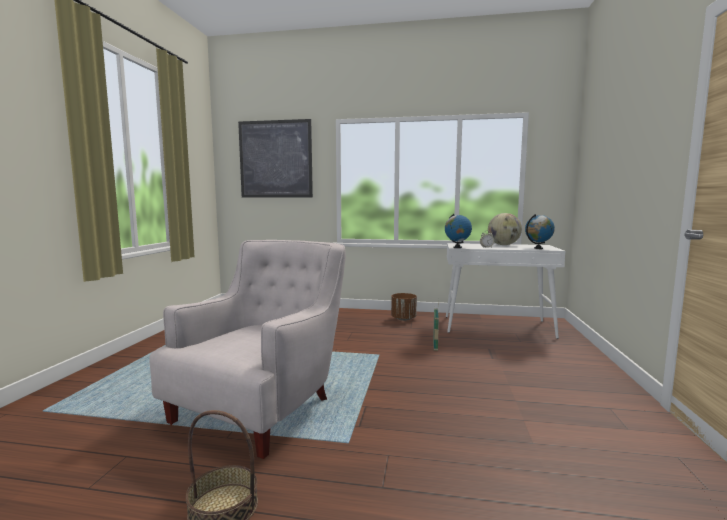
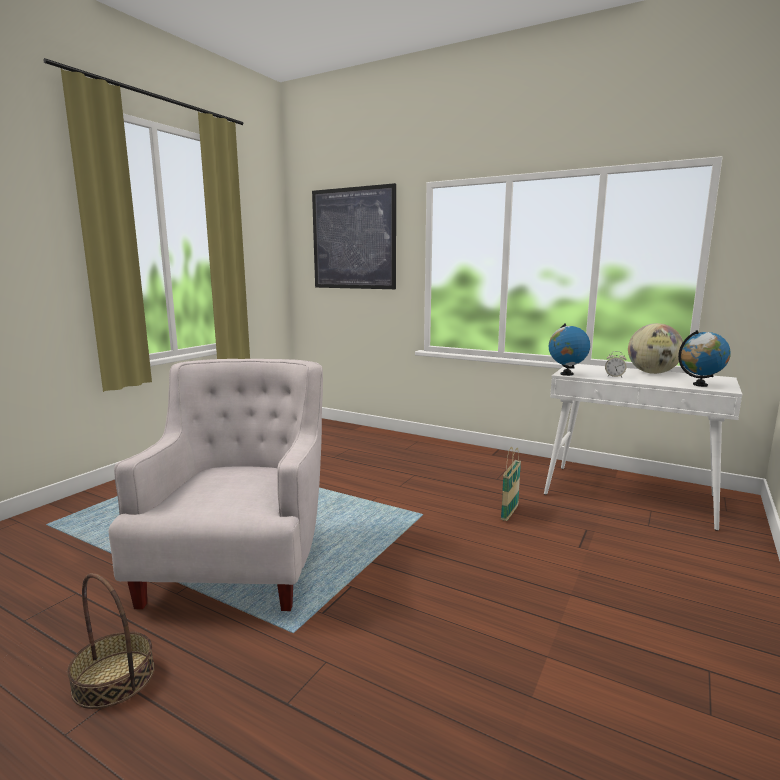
camera: 20 degrees right, 5 degrees up
(263, 405) = (240, 560): white armchair -> white armchair turned 45 degrees counterclockwise
(403, 319) = (498, 463): brown planter -> none

